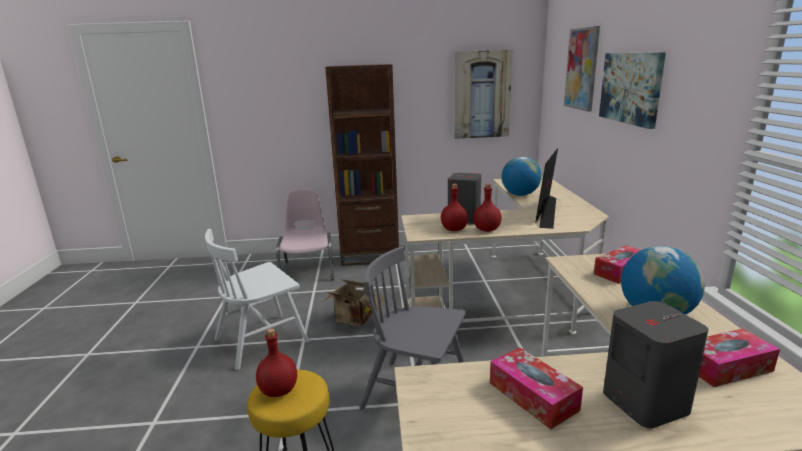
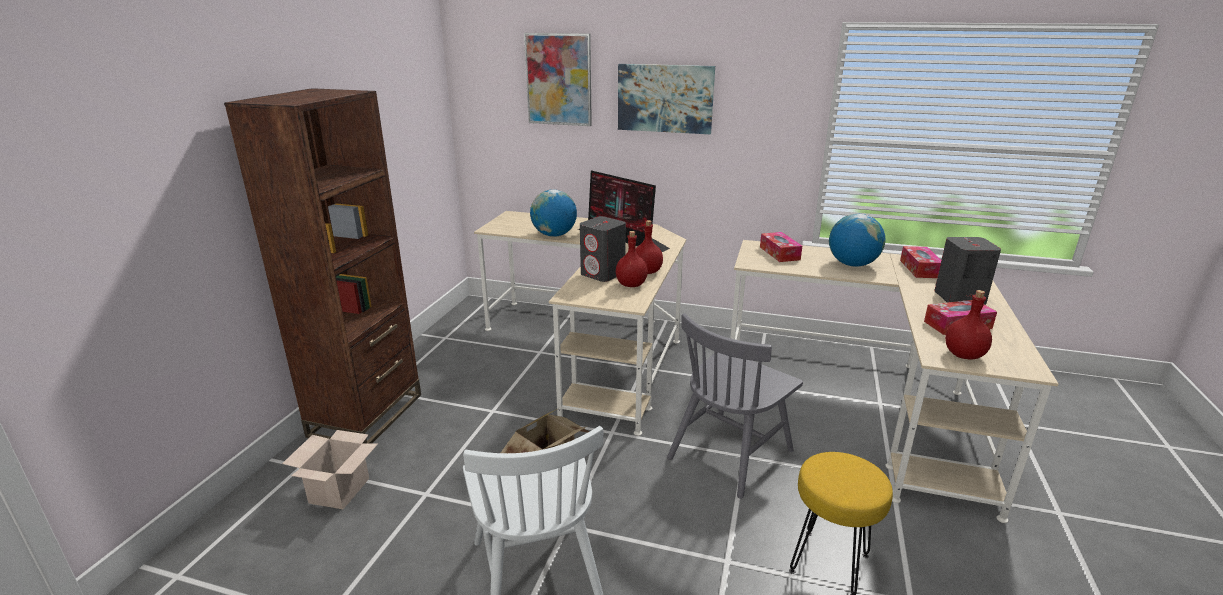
camera: 70 degrees left, 5 degrees up
(279, 390) = (845, 481): red bottle -> red bottle (963, 355)
(308, 270) = (339, 489): pink chair -> cardboard box
(482, 95) = (406, 122): picture -> none

